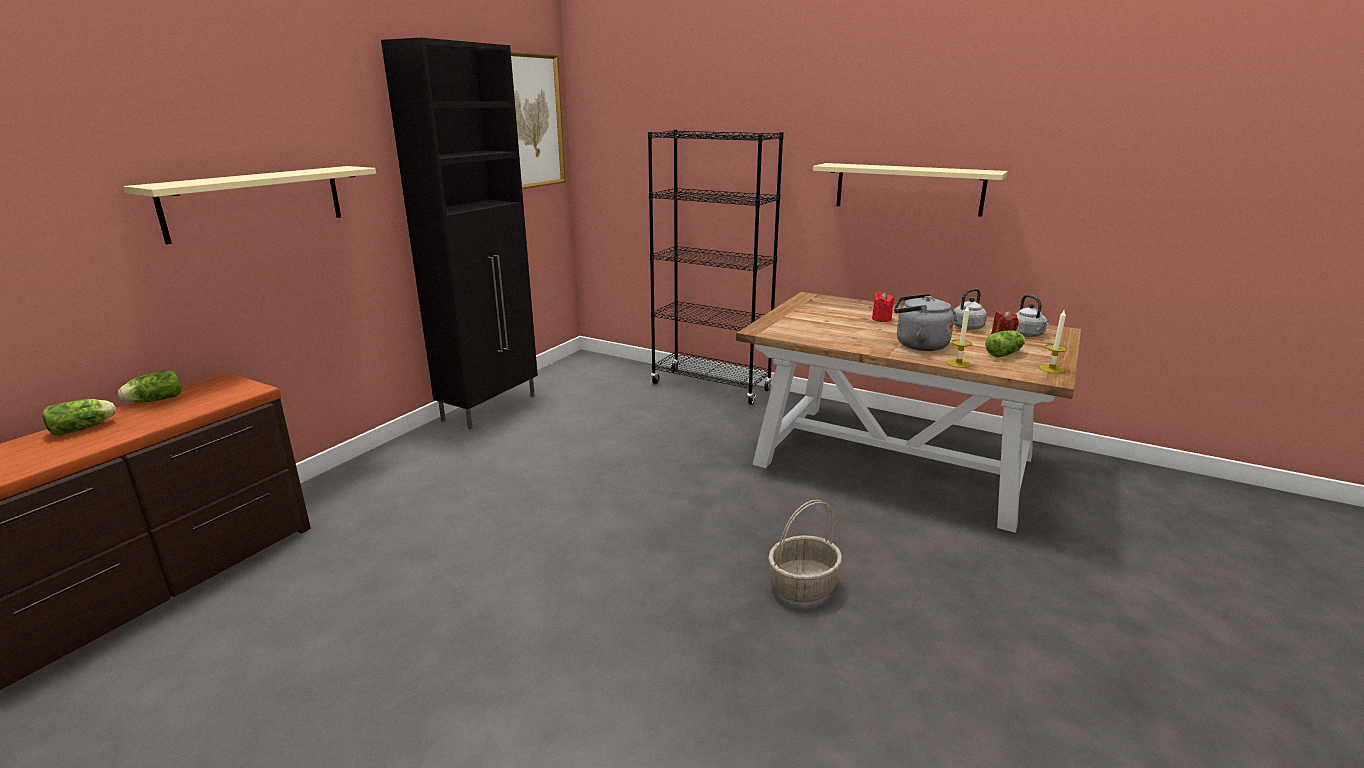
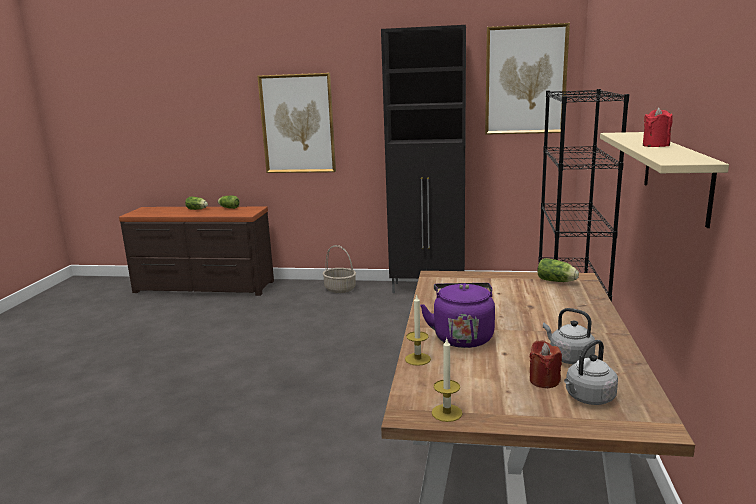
camera: 70 degrees right, 5 degrees down
(255, 202) = (298, 124): beige shelf -> picture
(802, 586) = (254, 453): basket -> basket (340, 289)
(881, 319) = (540, 314): red candle -> red candle (655, 145)
(917, 345) = (462, 337): grey kettle -> purple kettle
(1005, 354) = (481, 383): lettuce -> lettuce (557, 281)

